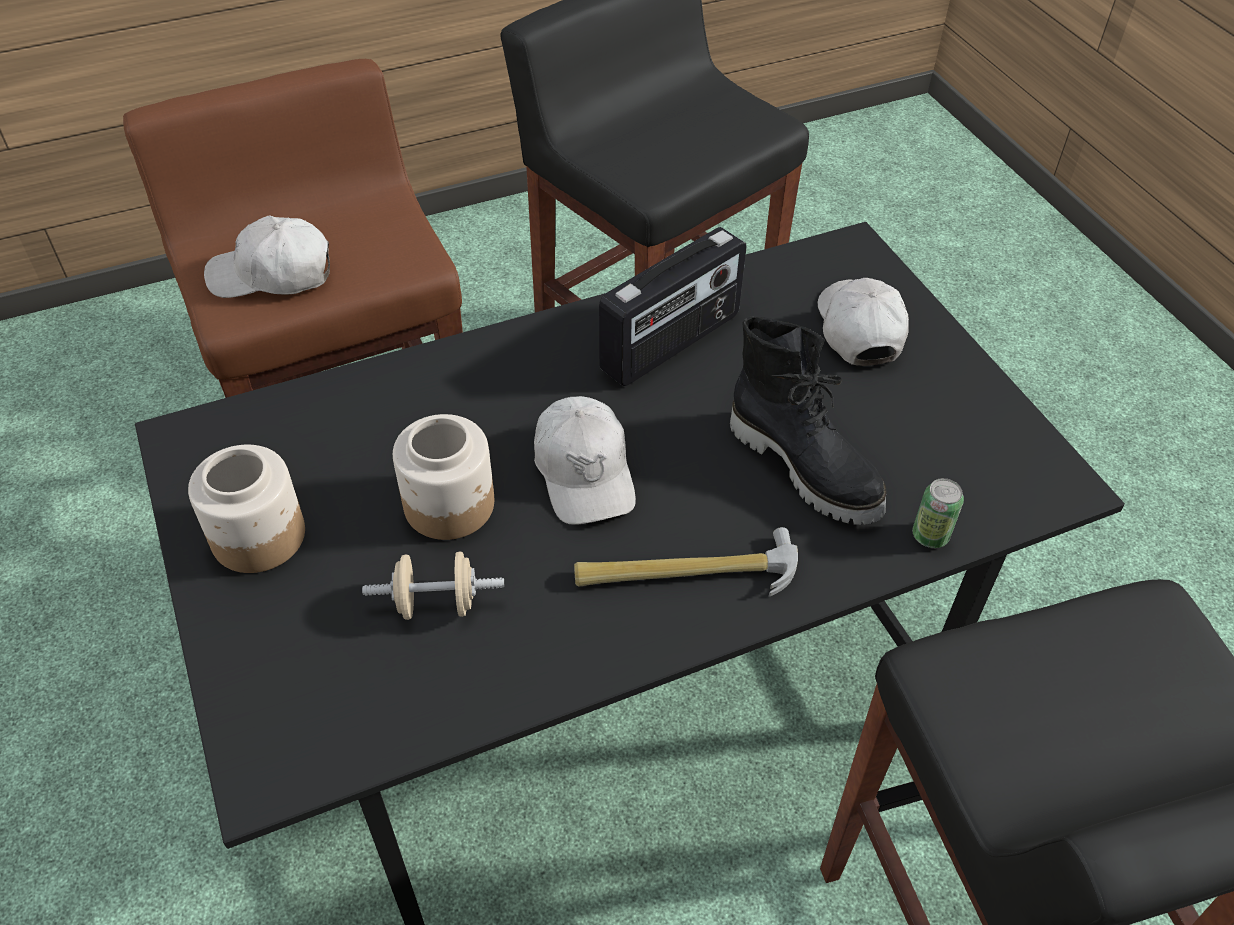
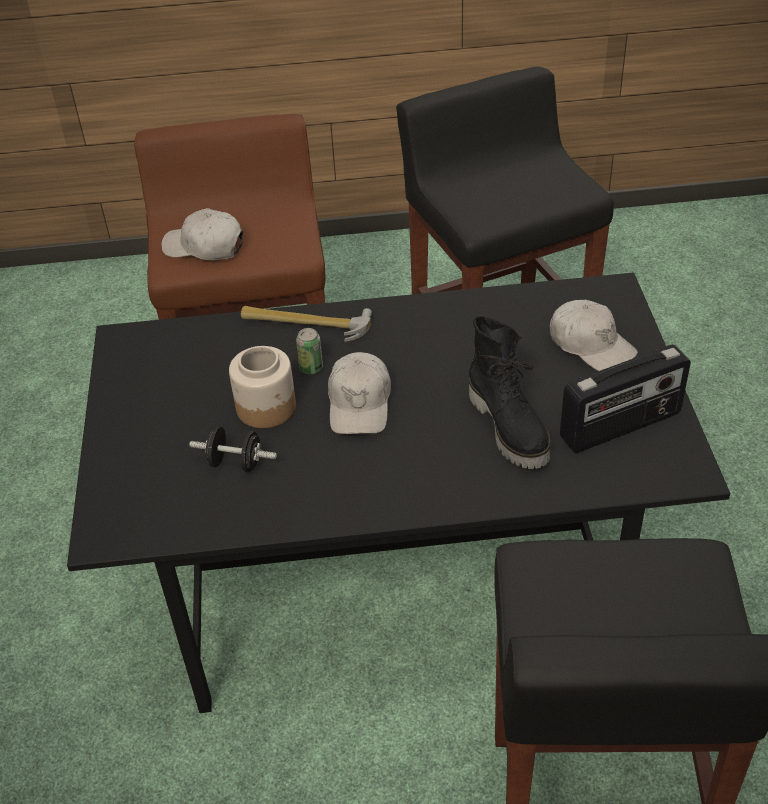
camera: 20 degrees right, 5 degrees down
(257, 537) = (144, 404): jar -> none
(437, 603) = (236, 463): beige dumbbell -> black dumbbell
(672, 343) = (453, 333): radio -> radio (621, 426)
(686, 572) = (399, 476): hammer -> hammer (306, 323)
(859, 329) = (591, 345): white cap -> white cap turned 120 degrees clockwise
(930, 535) = (575, 486): can -> can (311, 368)

